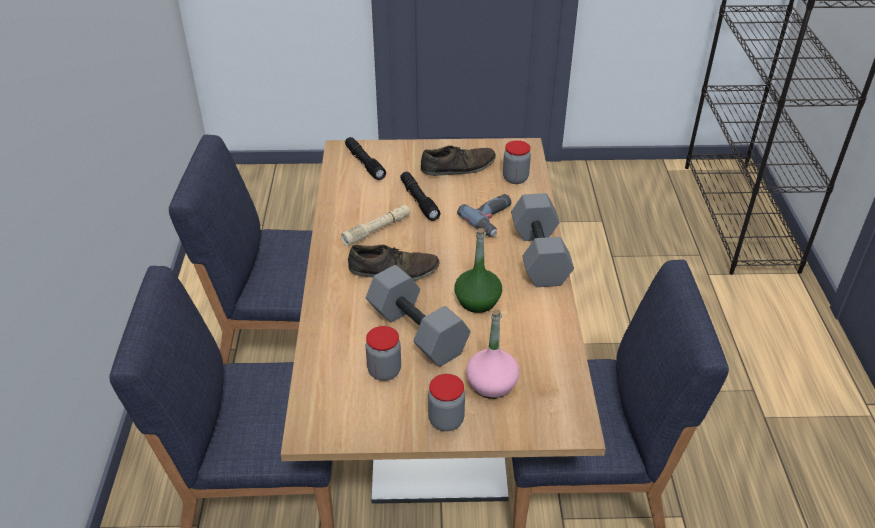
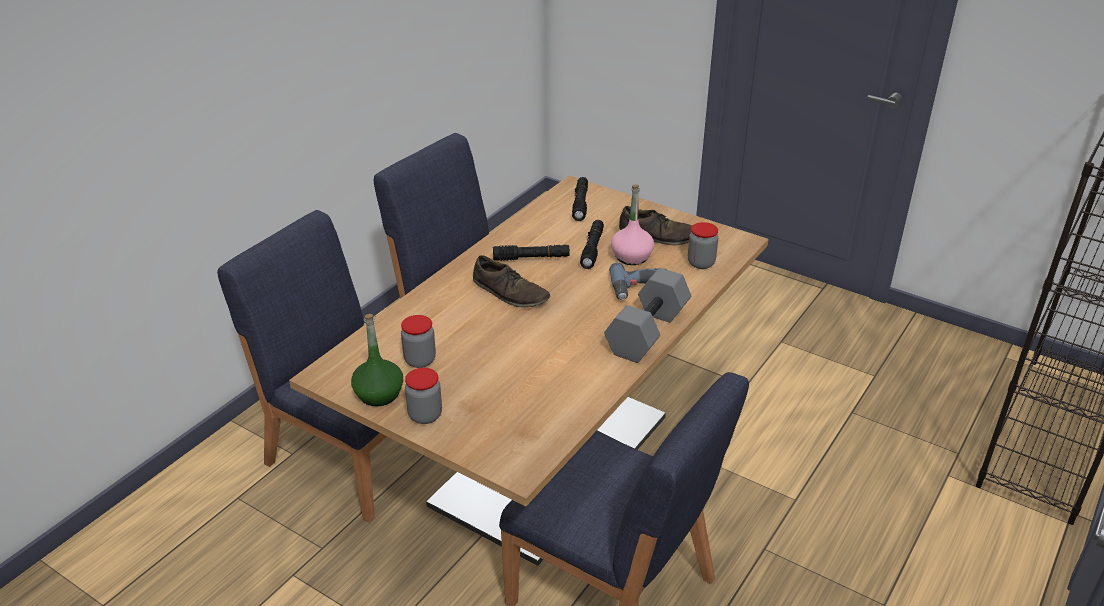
camera: 35 degrees right, 5 degrees down
(377, 230) = (531, 258): beige flashlight -> black flashlight
(419, 331) = (478, 344): grey dumbbell -> none
(477, 301) = (551, 343): green bottle -> green bottle (378, 394)
(491, 384) = (489, 407): pink bottle -> pink bottle (631, 256)

